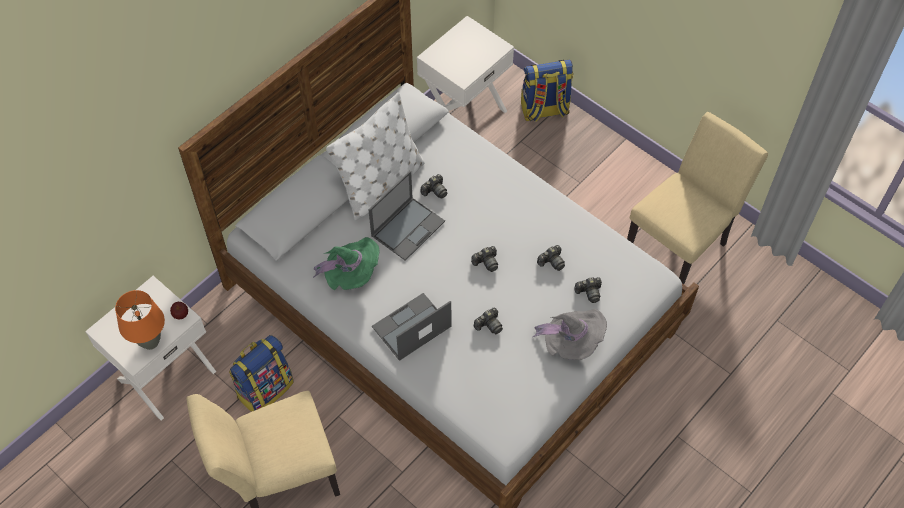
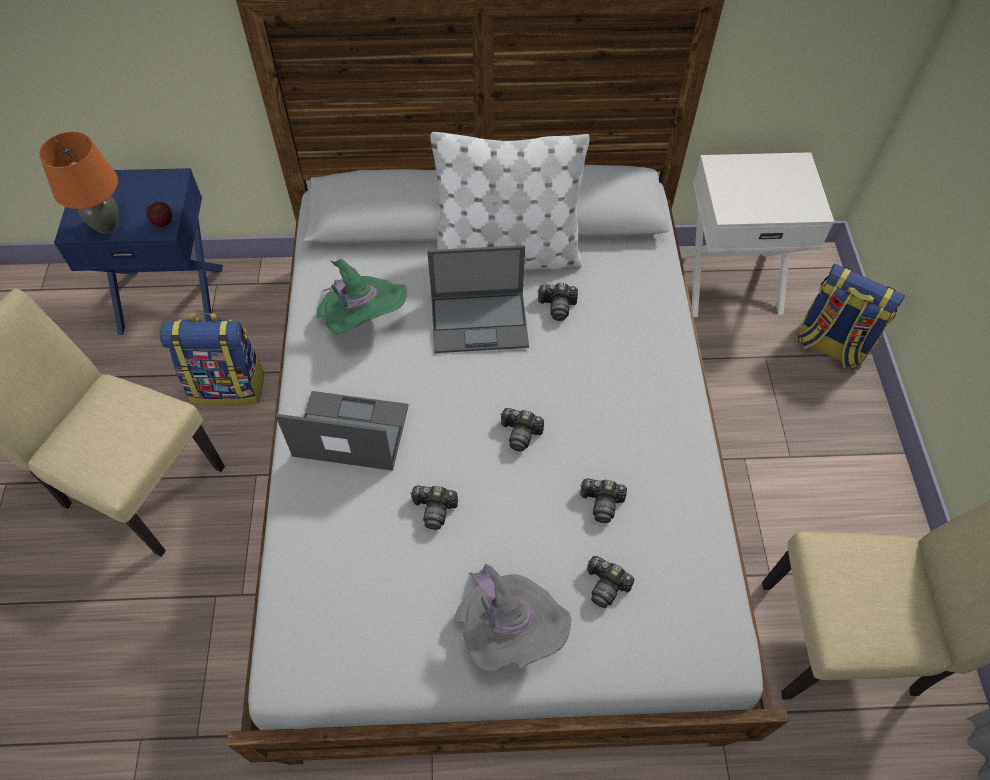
camera: 45 degrees right, 0 degrees up
(165, 374) = (172, 297): white nightstand -> blue nightstand

